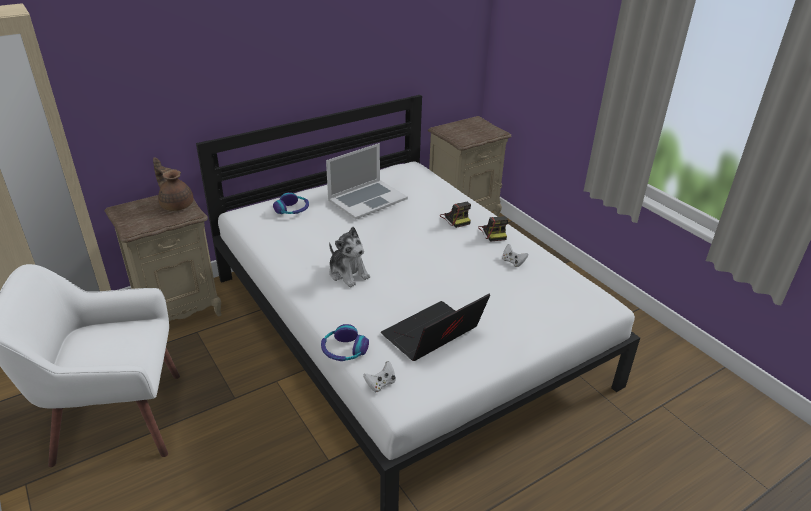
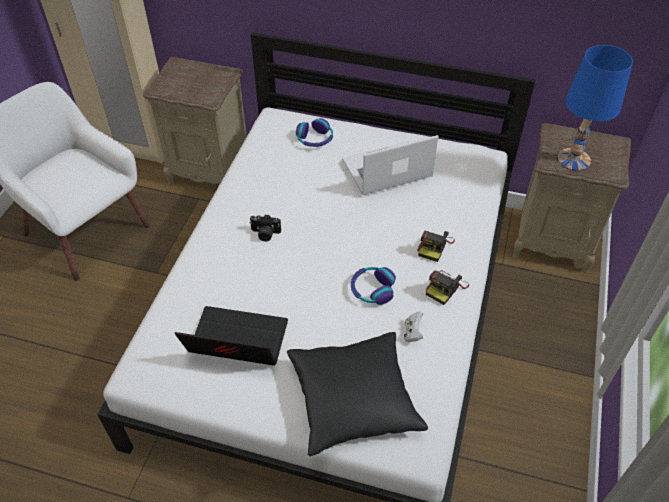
camera: 50 degrees right, 15 degrees up
(176, 204) = (213, 82): brown teapot -> none
(344, 350) = (165, 299): headphones -> headphones (372, 289)
(348, 273) = (265, 234): plush toy -> camera
(367, 199) = (387, 169): laptop -> laptop turned 150 degrees clockwise
(380, 384) = (146, 348): white game controller -> none
(470, 135) = (573, 159): none -> blue table lamp
(539, 310) = (354, 399): none -> black pillow

